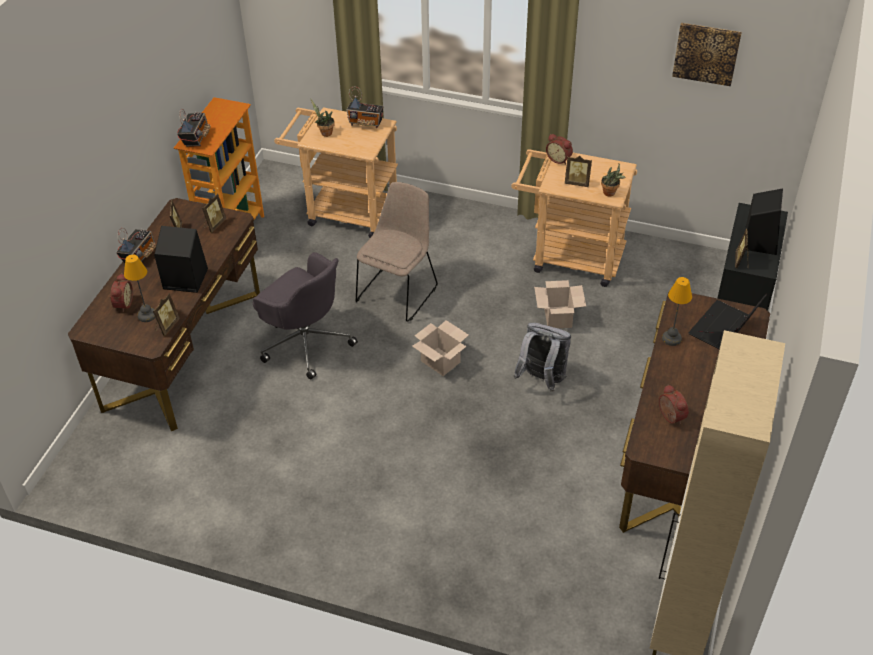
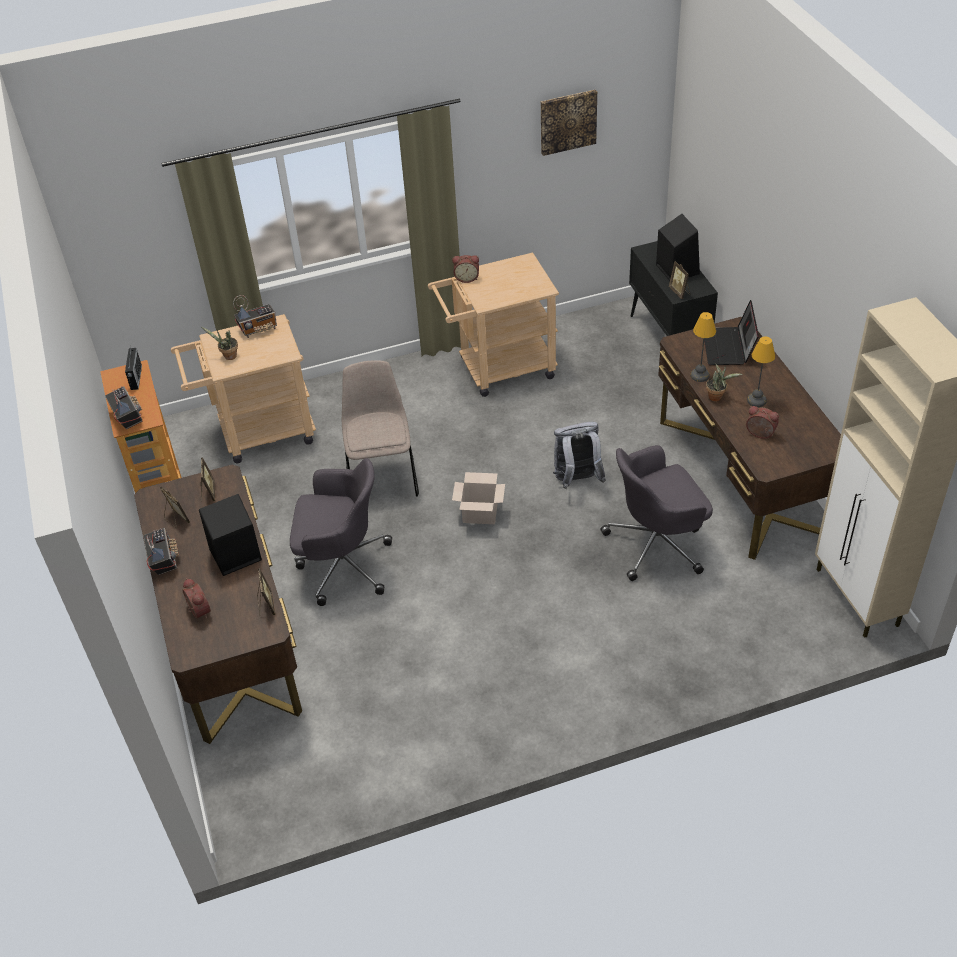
camera: 35 degrees left, 0 degrees up
(146, 315) = (234, 607): table lamp -> table lamp (756, 400)
(229, 113) = (136, 378): none -> radio
(554, 468) = (657, 543): none -> grey office chair
(558, 318) = (540, 424): cardboard box -> none
(577, 183) = (502, 290): picture frame -> none
(611, 193) = (538, 286): potted plant -> potted plant (717, 397)

